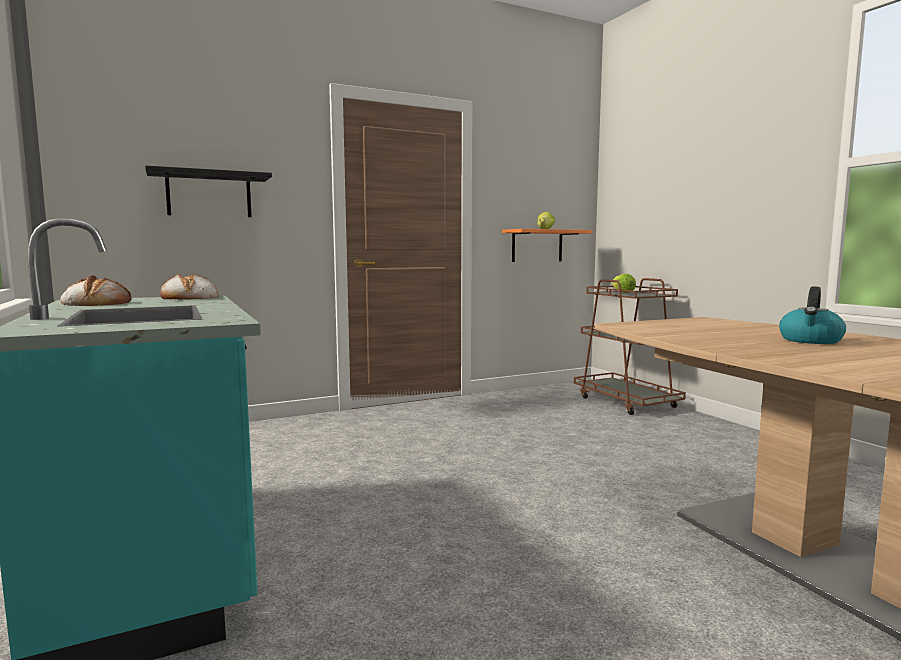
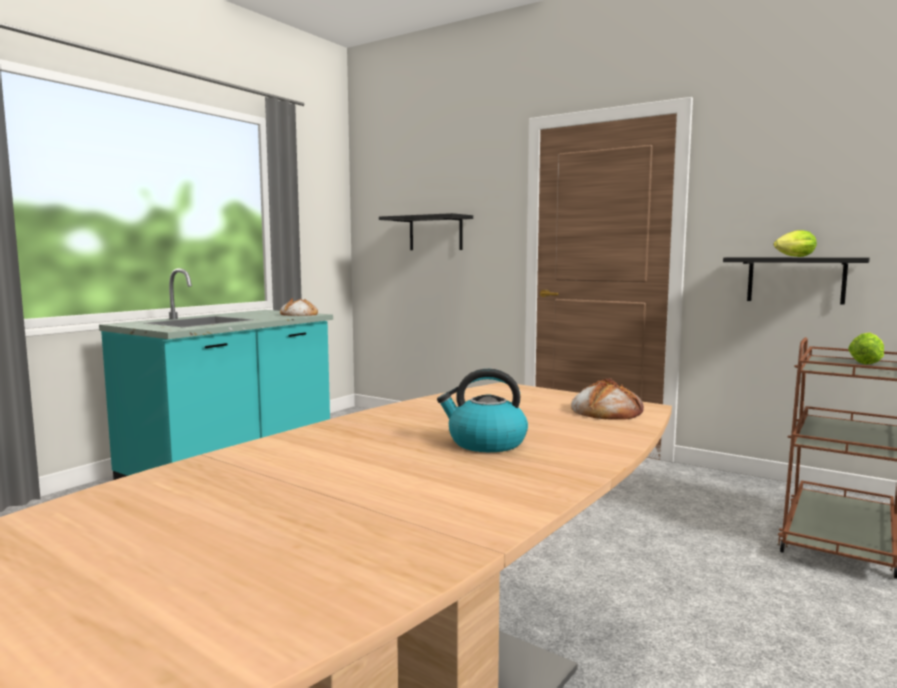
camera: 60 degrees right, 0 degrees up
(96, 303) = (251, 313): bread -> bread (606, 411)
(537, 246) = (795, 280): orange shelf -> black shelf

